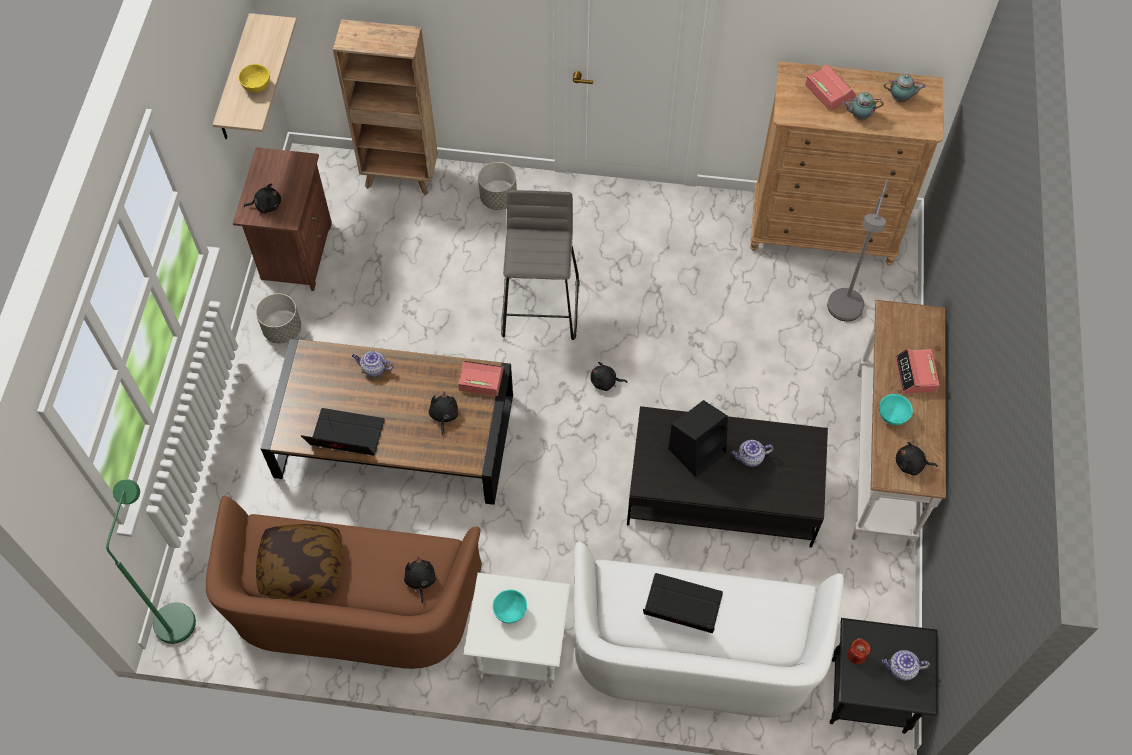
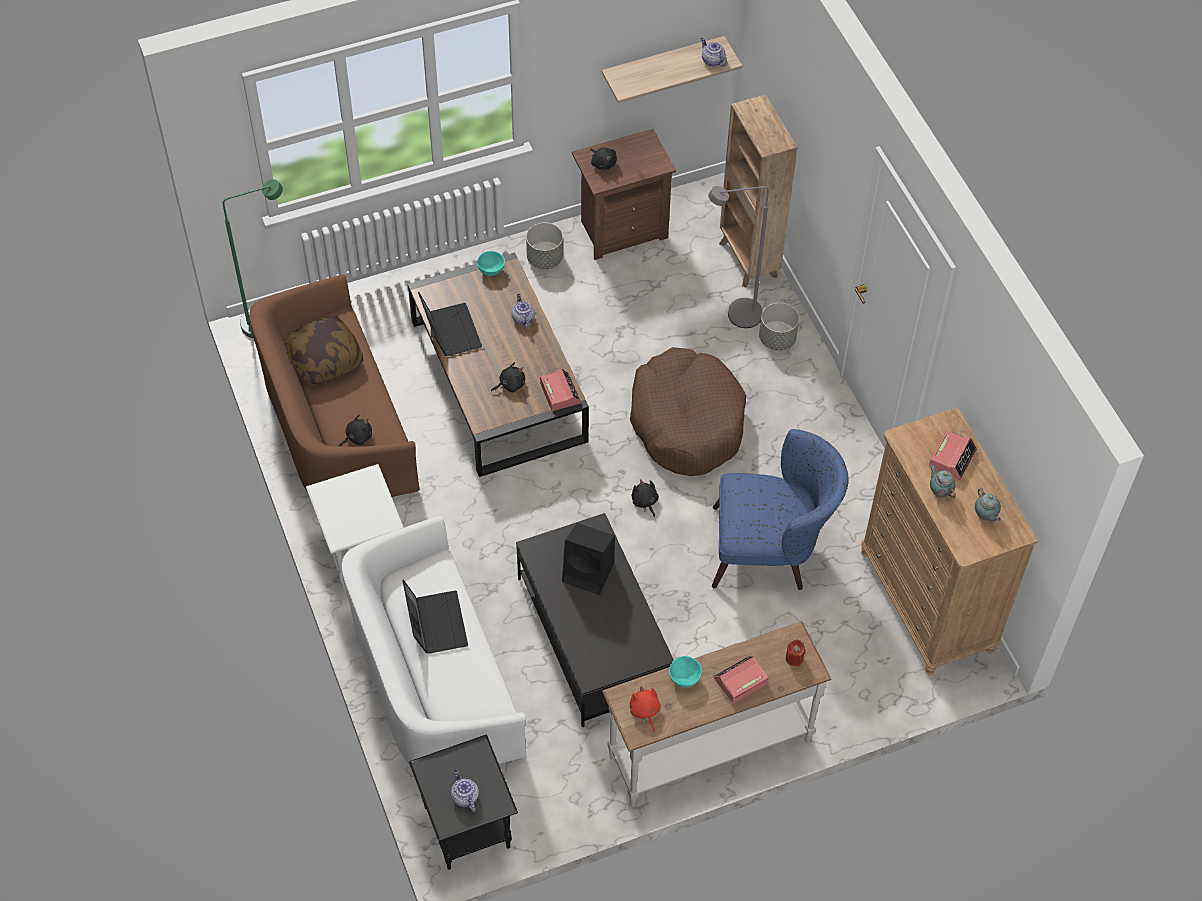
camera: 60 degrees right, 5 degrees down
(257, 87) = (655, 77): yellow bowl -> none
(510, 611) = (357, 500): turquoise bowl -> turquoise bowl (491, 271)
(541, 308) = (687, 422): grey stool -> brown dog bed
(710, 312) = (771, 550): none -> blue armchair
(749, 458) = (606, 614): teapot -> teapot (712, 60)
(842, 314) = (842, 656): grey floor lamp -> grey floor lamp (735, 316)
(856, 655) = (458, 758): red candle -> red candle (794, 658)
(911, 464) = (644, 711): black plush toy -> red plush toy

